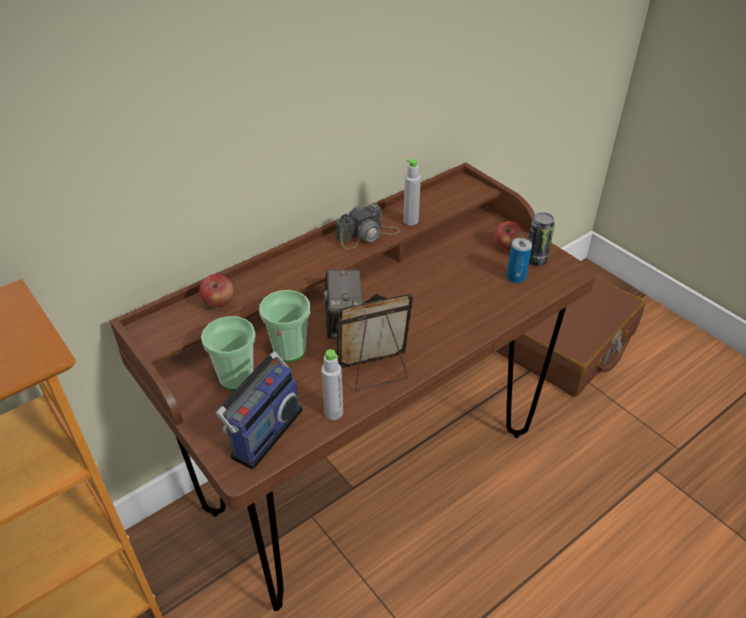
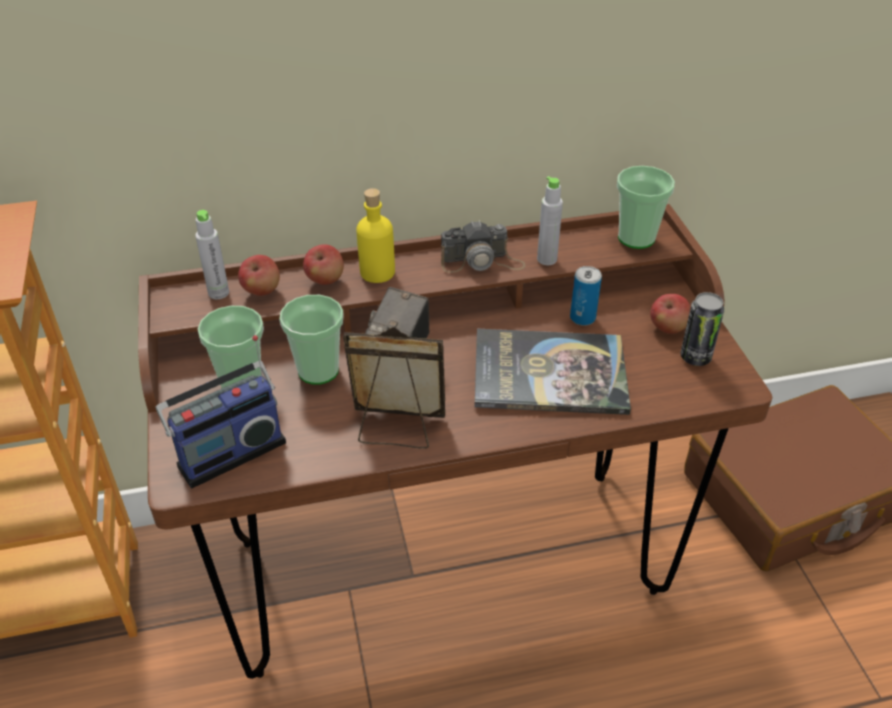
camera: 25 degrees right, 0 degrees up
(262, 280) = (325, 280): none -> apple
(298, 263) = (377, 272): none -> yellow bottle
(333, 412) = (318, 458): grey bottle -> grey bottle (218, 293)
(452, 300) = (549, 373): none -> book
(458, 190) = (636, 238): none -> cup
(516, 277) = (653, 371): can -> can (582, 318)

